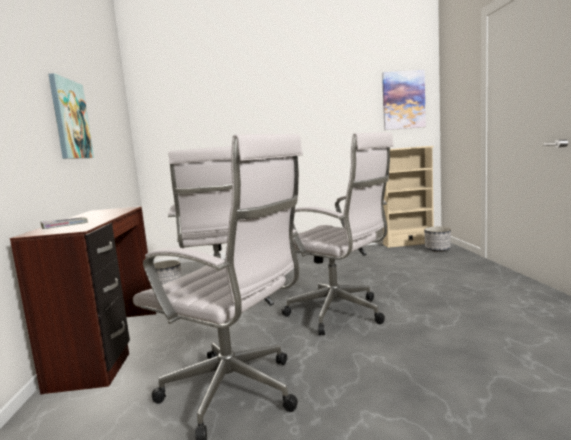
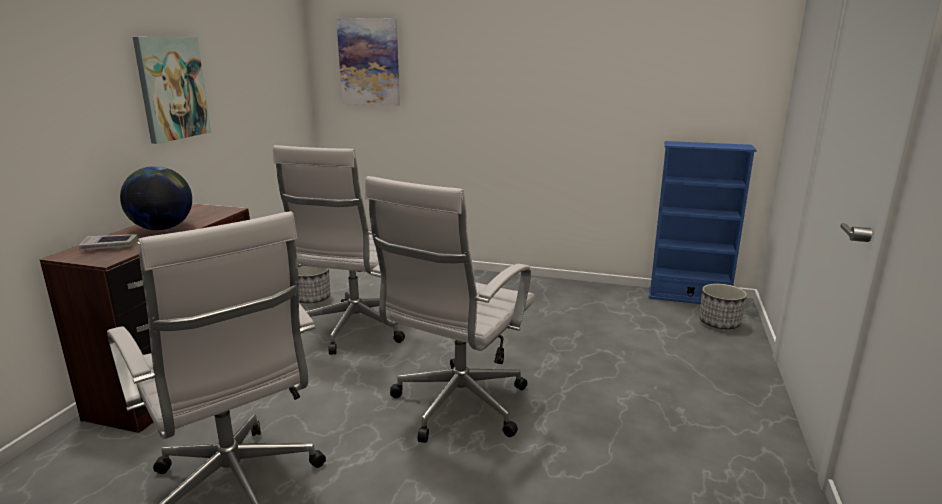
camera: 20 degrees right, 10 degrees up
(91, 217) = (162, 228): none -> globe
(340, 314) = (456, 408): white office chair -> white office chair turned 60 degrees clockwise
(403, 100) = (723, 61): picture -> picture (369, 62)
(408, 243) = (688, 297): beige bookcase -> blue bookcase

